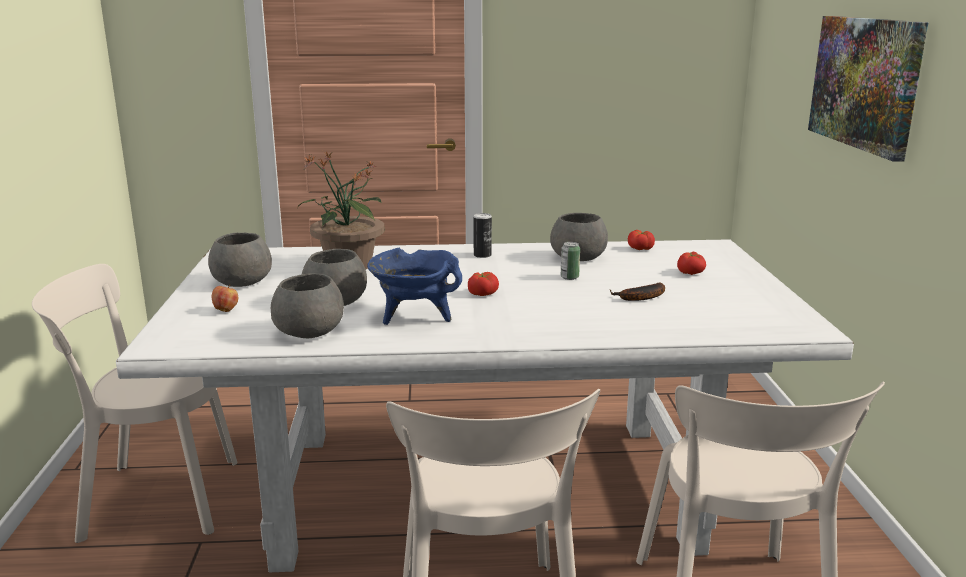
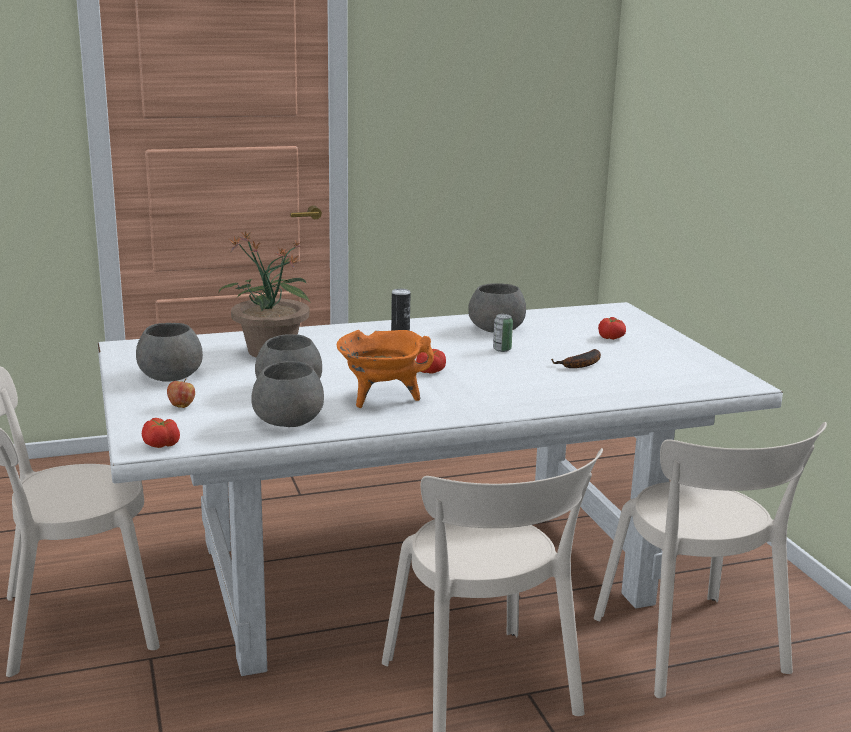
camera: 15 degrees left, 0 degrees up
(415, 317) = (382, 398): blue cooking pot -> orange cooking pot
(640, 249) = (549, 316): tomato -> tomato (161, 445)
(865, 82) = (754, 150): picture -> none

